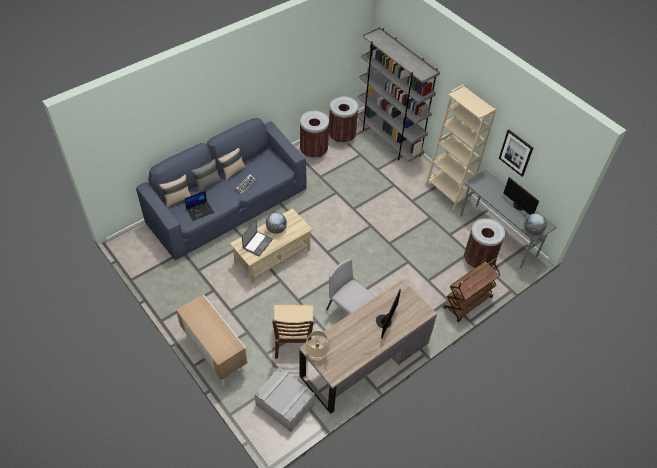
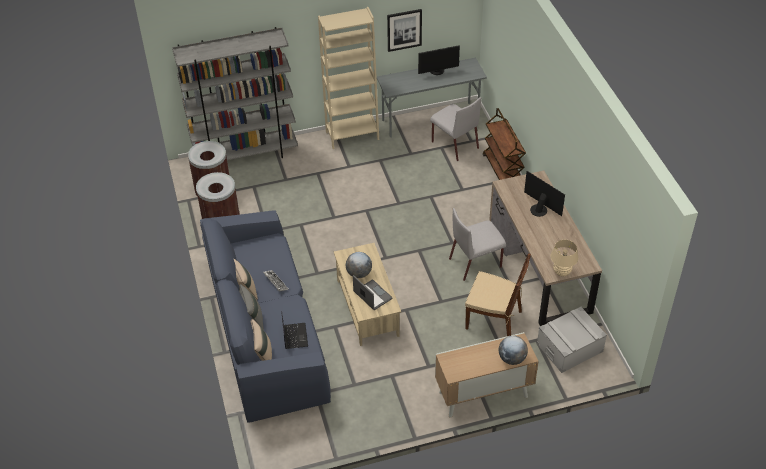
camera: 65 degrees left, 5 degrees down
(478, 260) = (454, 144): brown trash can -> grey chair
(532, 231) = (473, 74): globe -> globe (512, 359)

